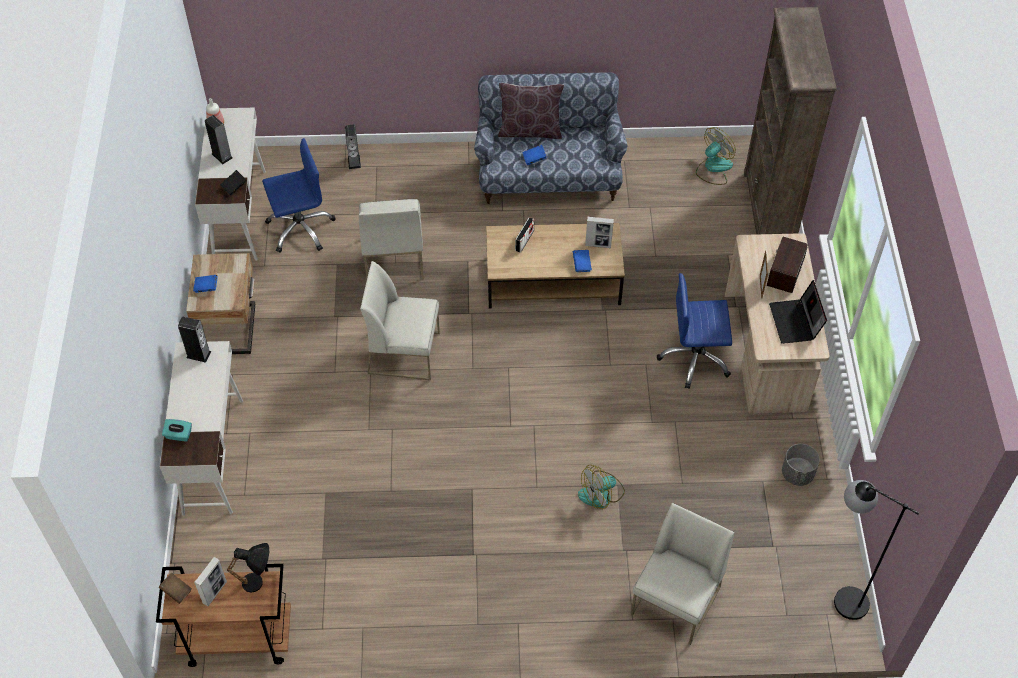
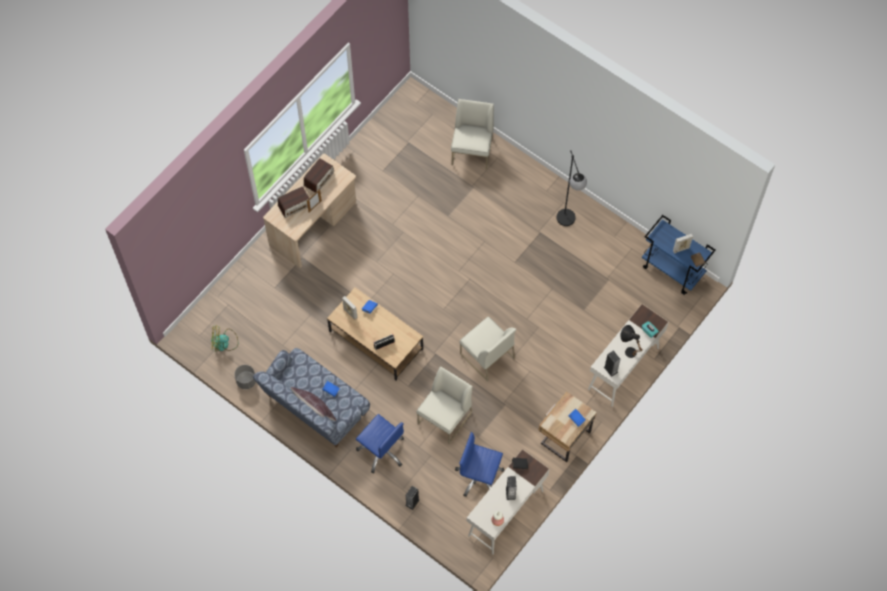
camera: 140 degrees left, 10 degrees up
(236, 640) = (673, 270): brown cart -> blue cart
(260, 584) = (659, 239): black table lamp -> black table lamp (627, 349)
(601, 494) = (459, 217): fan -> none
(676, 601) = (472, 151): white chair -> white chair turned 120 degrees clockwise
(695, 358) = (350, 246): blue office chair -> blue office chair (382, 450)
(769, 209) = (225, 296): brown bookcase -> none
(795, 322) = (319, 179): laptop -> radio
(797, 473) = (364, 162): grey planter -> grey planter (246, 381)
(839, 597) = (403, 105): black floor lamp -> black floor lamp (568, 223)

